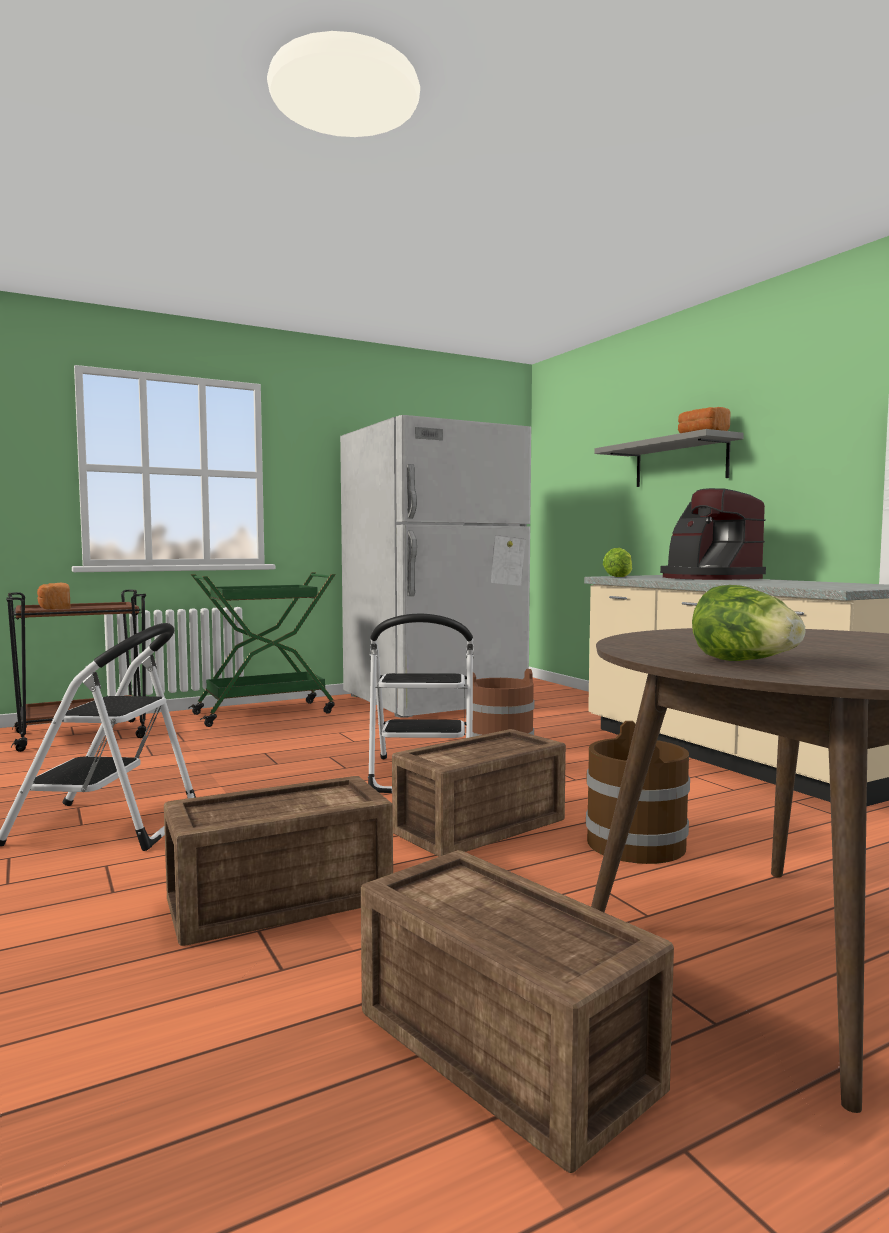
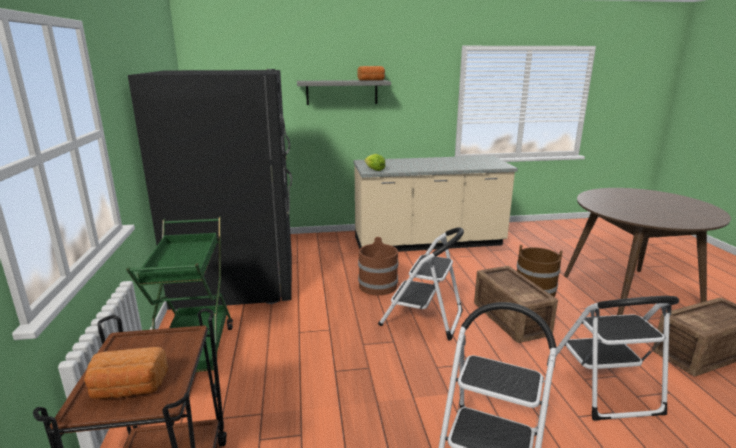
camera: 70 degrees left, 15 degrees up
(276, 900) = (604, 388): crate -> step ladder
(434, 700) = (237, 282): white fridge -> black fridge
(708, 578) = (407, 162): coffee machine -> none
(745, 662) = (687, 218): lettuce -> none

